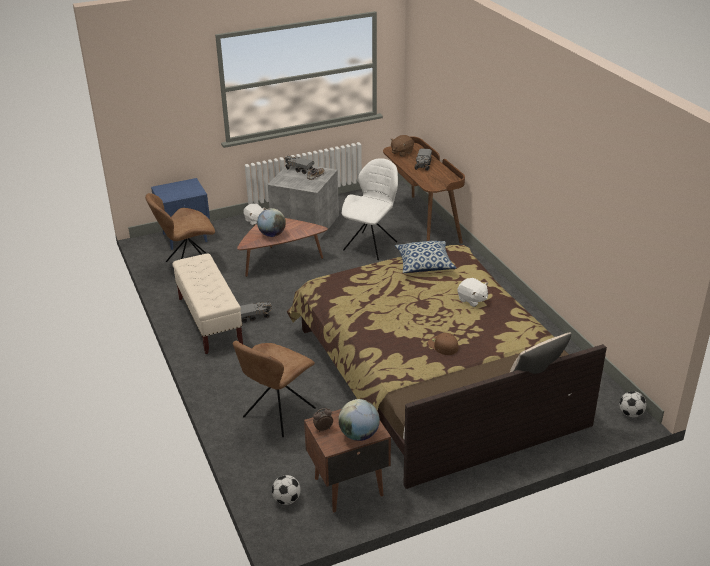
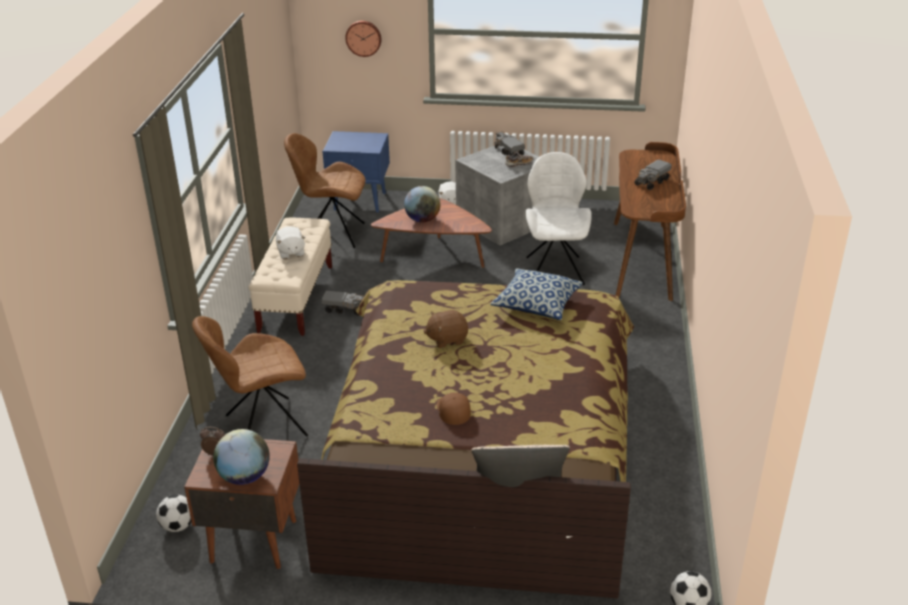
camera: 30 degrees right, 0 degrees up
(170, 106) = (363, 38): none -> wall clock
(371, 245) = (554, 269): white chair -> white chair turned 60 degrees counterclockwise
(401, 152) = (641, 160): brown plush toy -> brown plush toy (447, 339)
(472, 300) = (550, 367): white plush toy -> white plush toy (291, 252)

